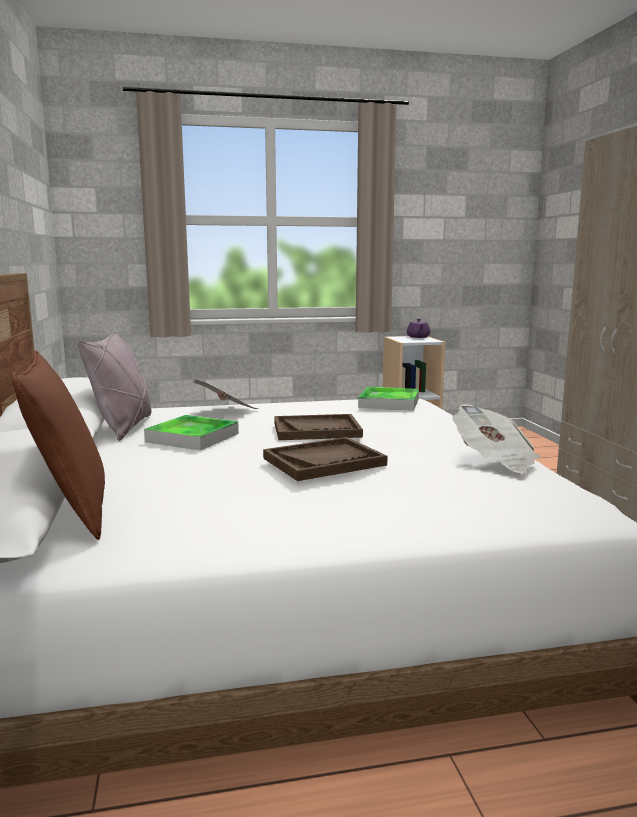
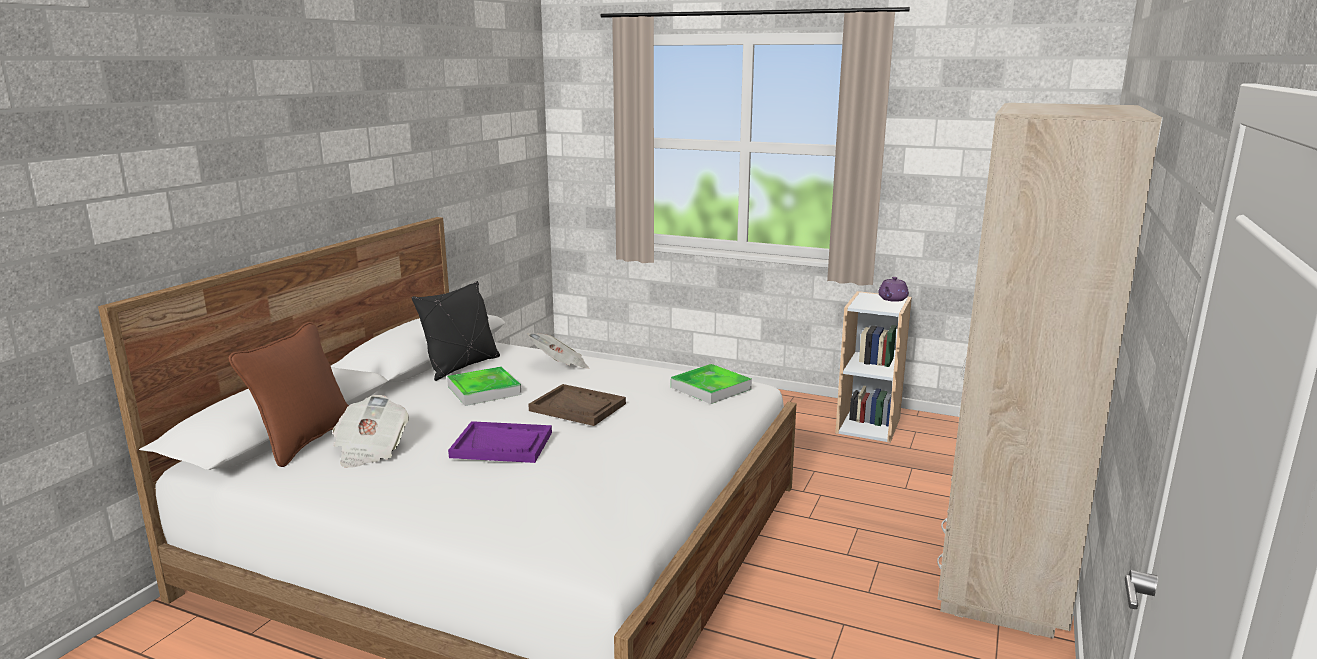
camera: 35 degrees right, 5 degrees up
(123, 427) = (462, 366): purple pillow -> black pillow
(324, 461) = (502, 445): brown tray -> purple tray
(494, 460) = (629, 484): newspaper -> newspaper (370, 450)

